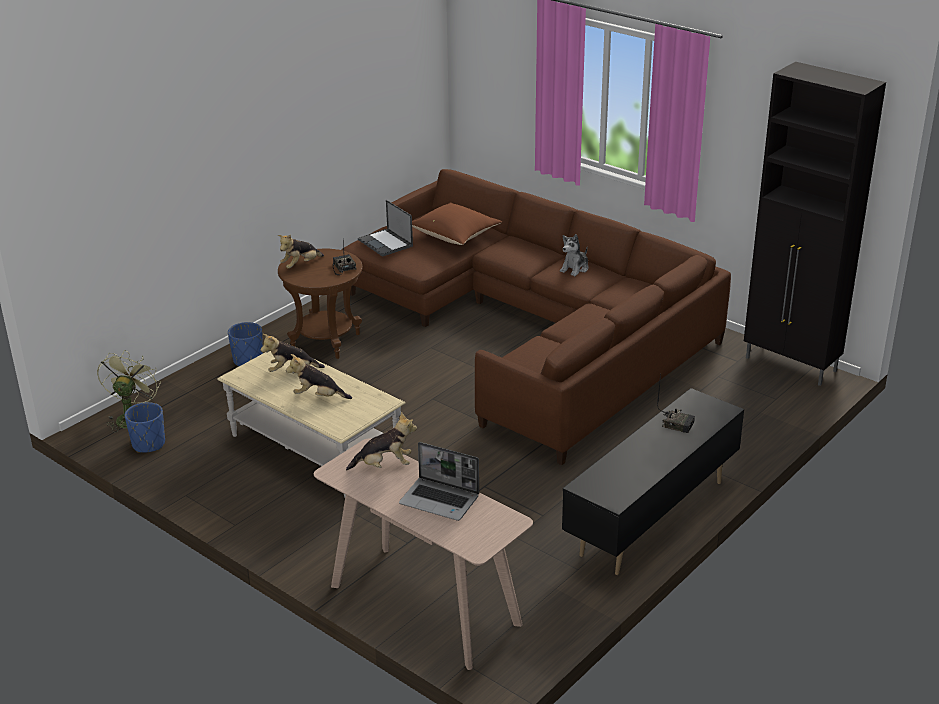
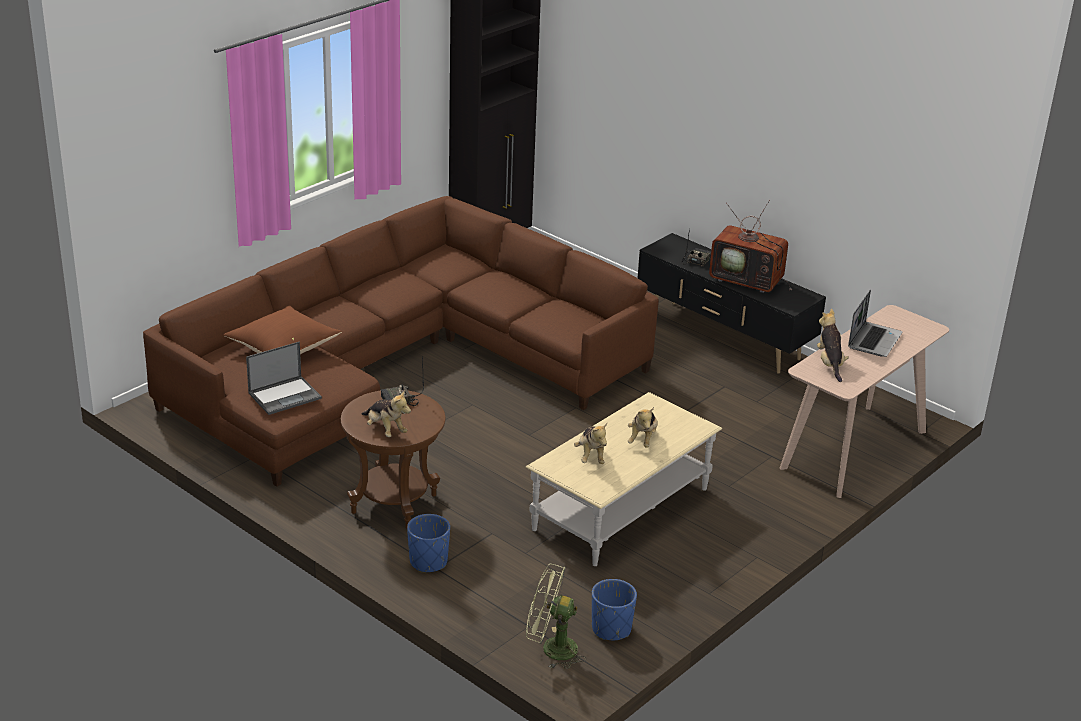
camera: 90 degrees left, 0 degrees up
(575, 269) = (385, 287): plush toy -> none
(640, 458) = (749, 280): none -> television

